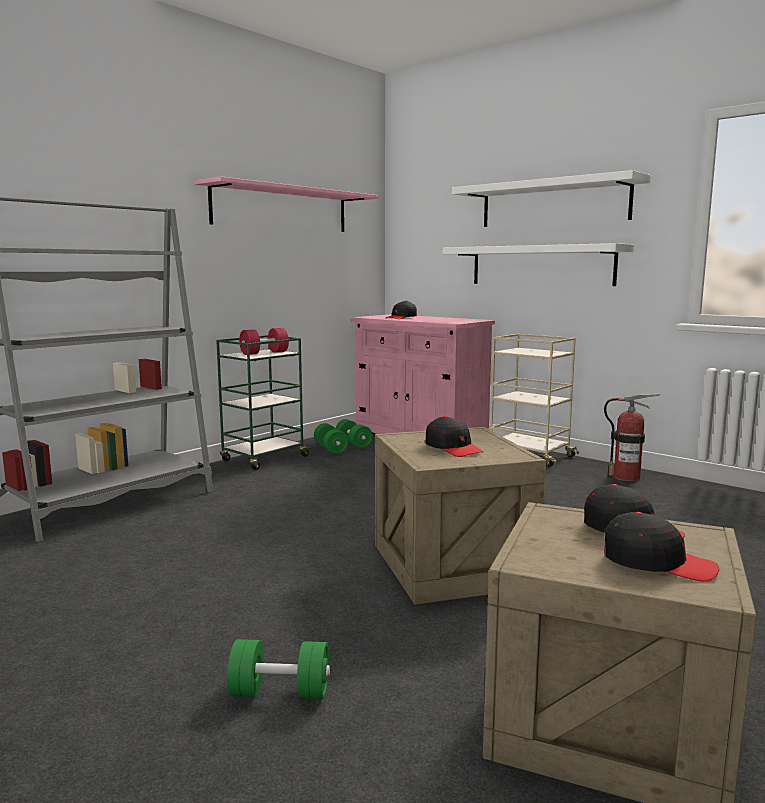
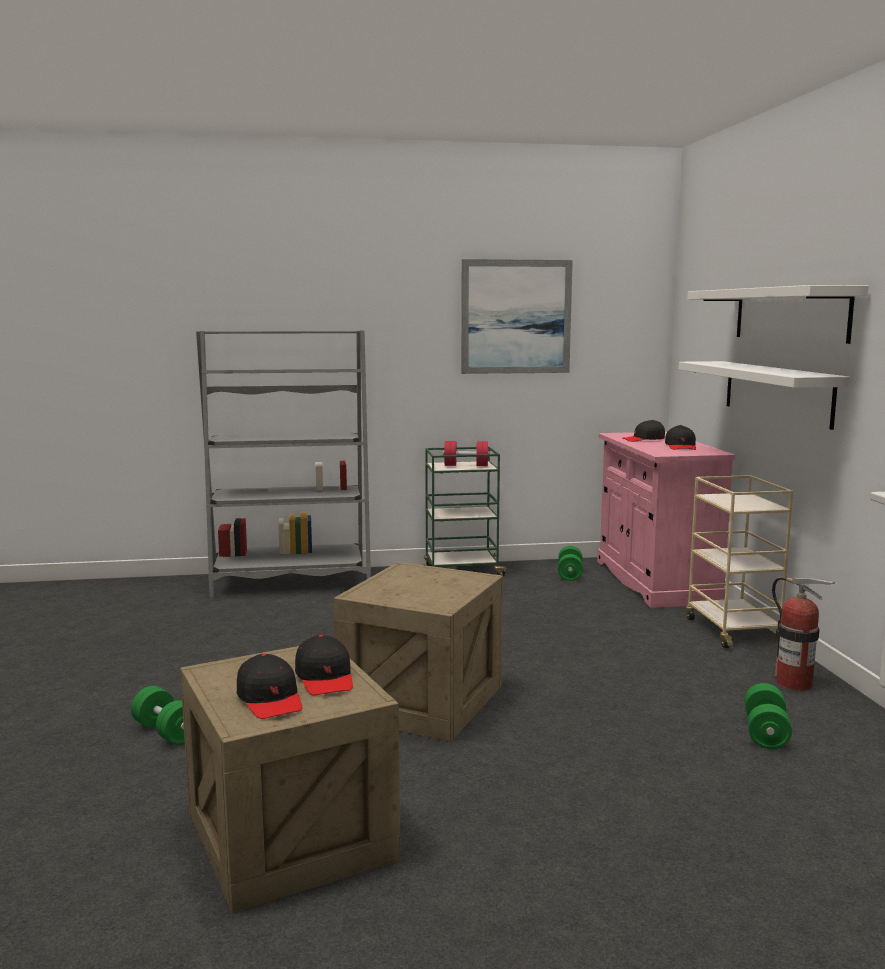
camera: 40 degrees right, 0 degrees up
(282, 209) = (516, 317): pink shelf -> picture
(331, 449) = (537, 575): green dumbbell -> green dumbbell (765, 733)
(453, 448) = (414, 587): black cap -> black cap (681, 447)

